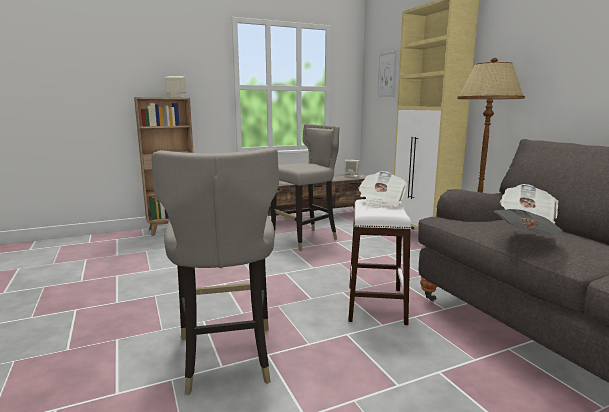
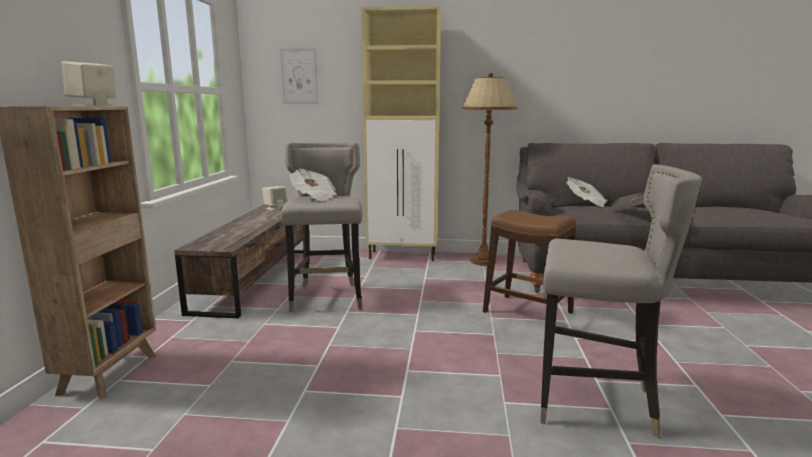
camera: 60 degrees left, 0 degrees up
(376, 304) = (527, 312): white stool -> brown stool
(380, 203) = (517, 214): newspaper -> newspaper (314, 197)

